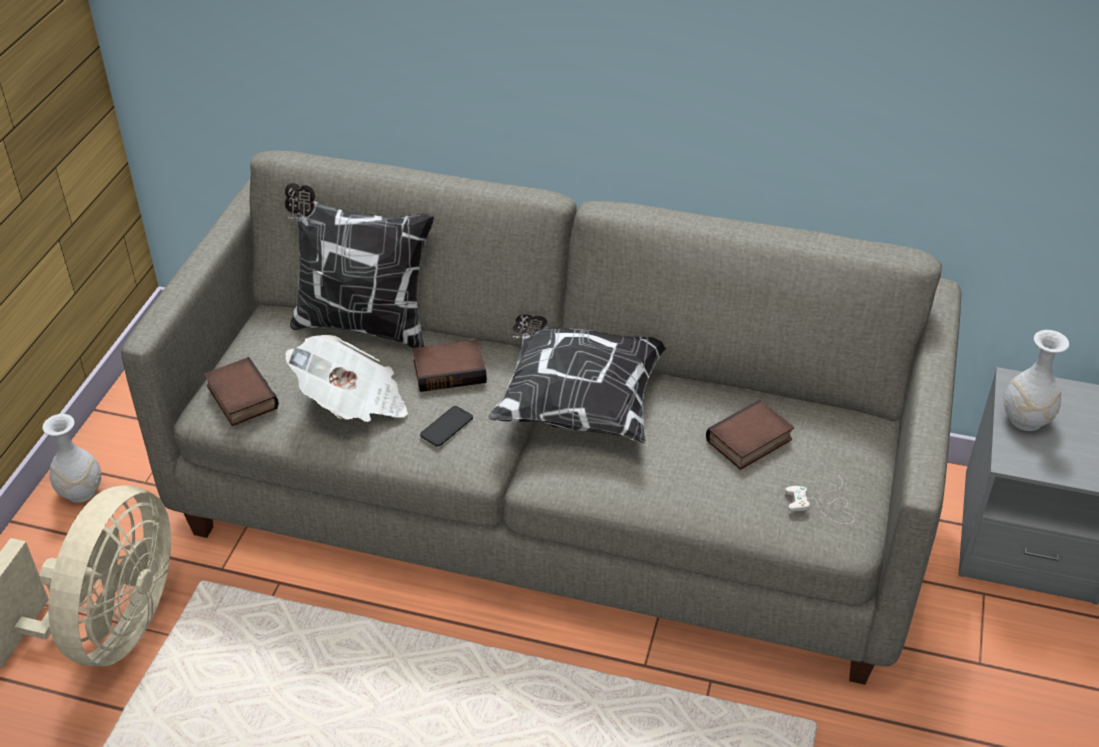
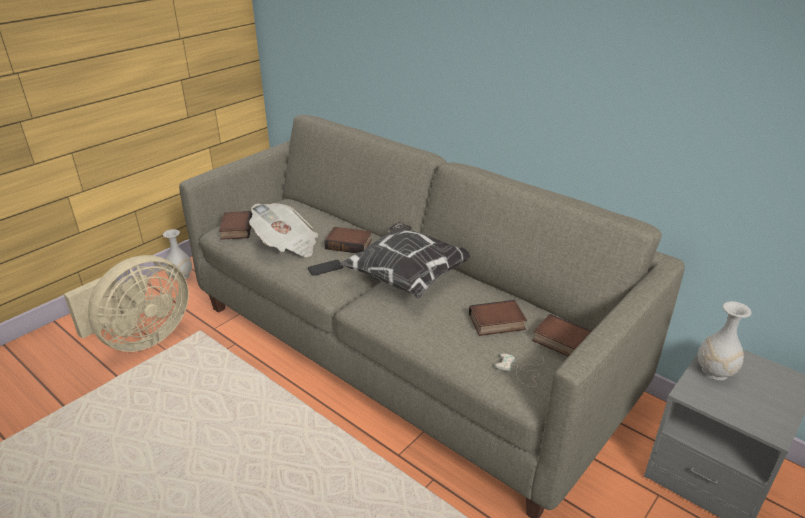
camera: 25 degrees right, 10 degrees down
(362, 325) = (322, 215): pillow -> none
(844, 443) = (561, 342): none -> book

